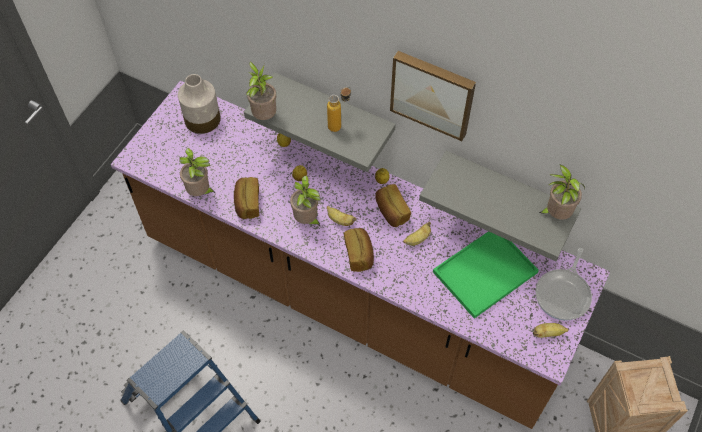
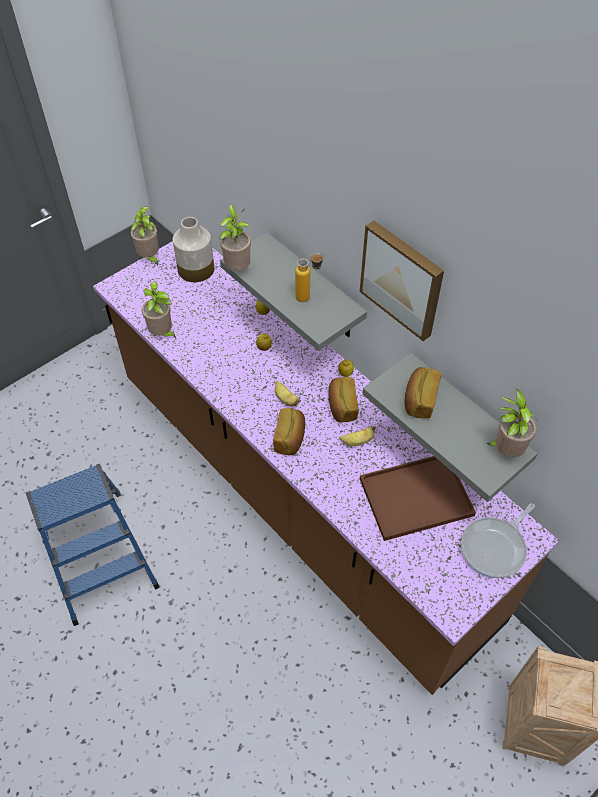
camera: 20 degrees right, 5 degrees down
(247, 203) = (202, 357): bread -> bread (419, 400)
(307, 220) = (253, 389): potted plant -> potted plant (149, 258)
(485, 270) = (417, 495): green tray -> brown tray
(548, 333) = (460, 584): banana -> none

